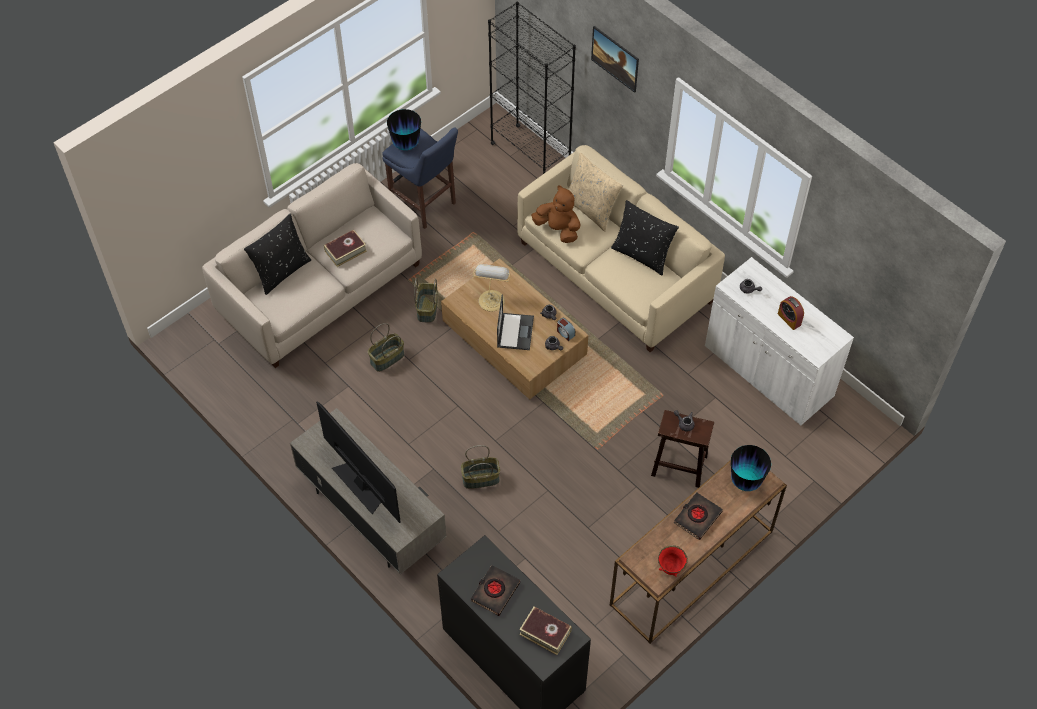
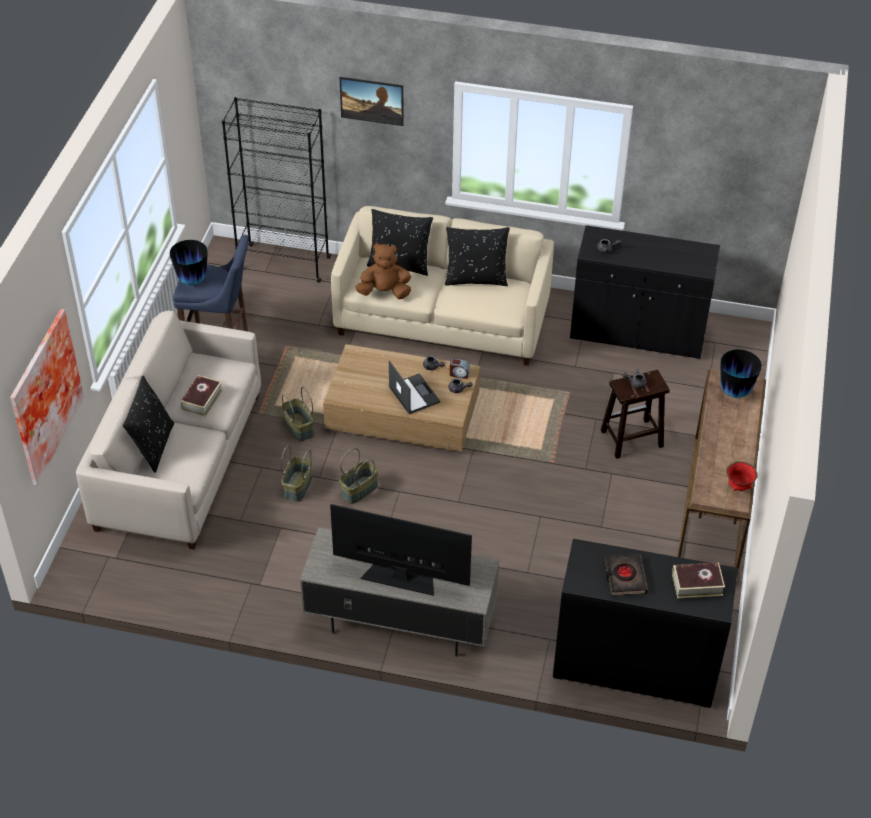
camera: 35 degrees left, 10 degrees down
(184, 198) = (42, 396): none -> picture
(481, 478) = (473, 538): basket -> basket (359, 489)
(491, 299) = (369, 379): table lamp -> none
(591, 209) = (399, 264): beige pillow -> black pillow
(697, 517) = (723, 438): black book -> none
(768, 372) = (637, 333): white cabinet -> black cabinet
(789, 319) = (659, 255): alarm clock -> none

